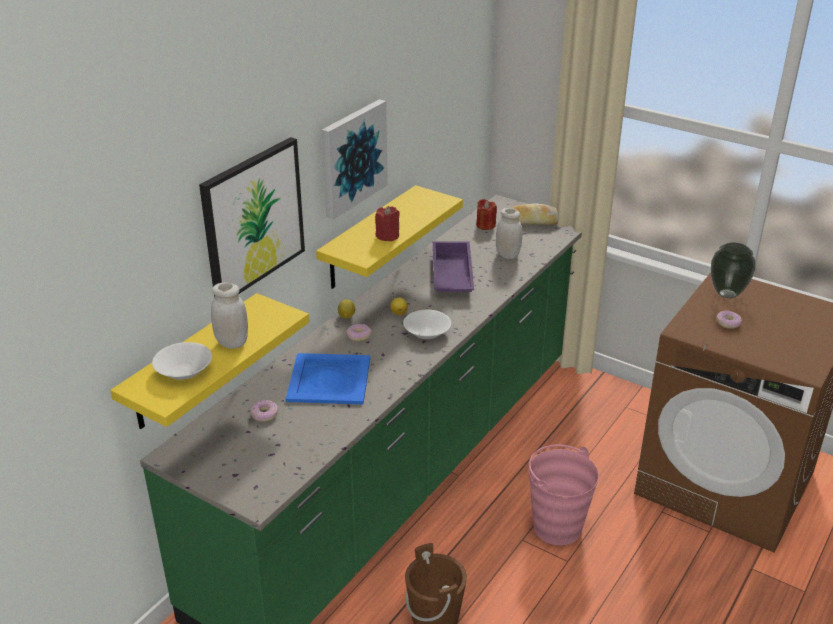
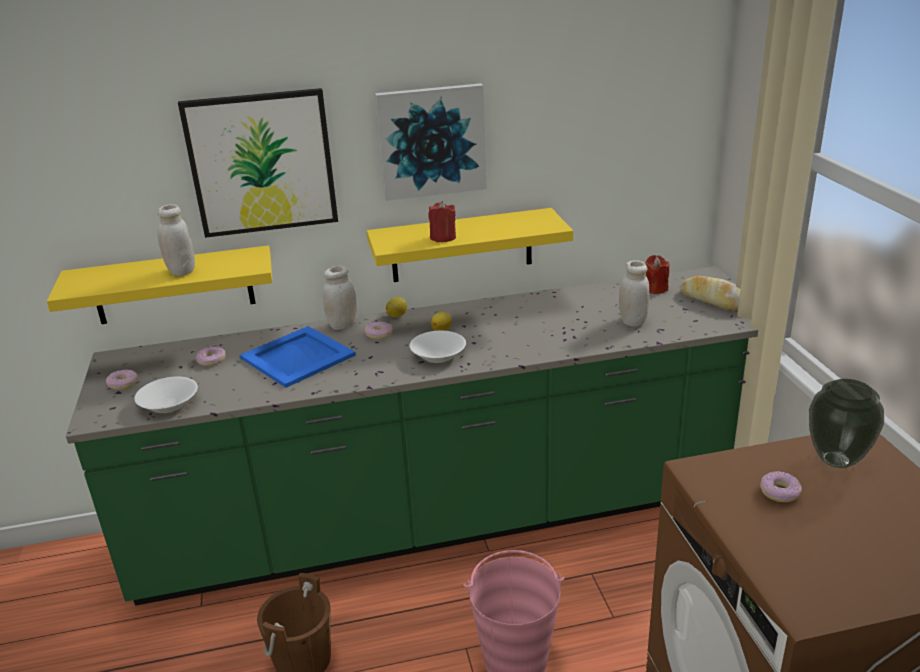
camera: 45 degrees right, 5 degrees down
(184, 369) = (120, 276): white bowl -> white bowl (170, 403)
(225, 467) = (123, 383): none -> donut
(318, 341) = (343, 325): none -> white jar
(450, 274) = (544, 317): purple tray -> none

